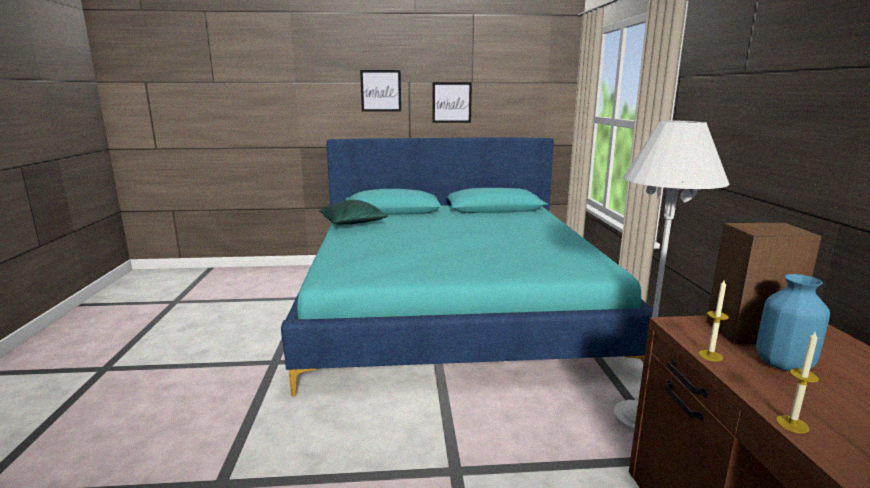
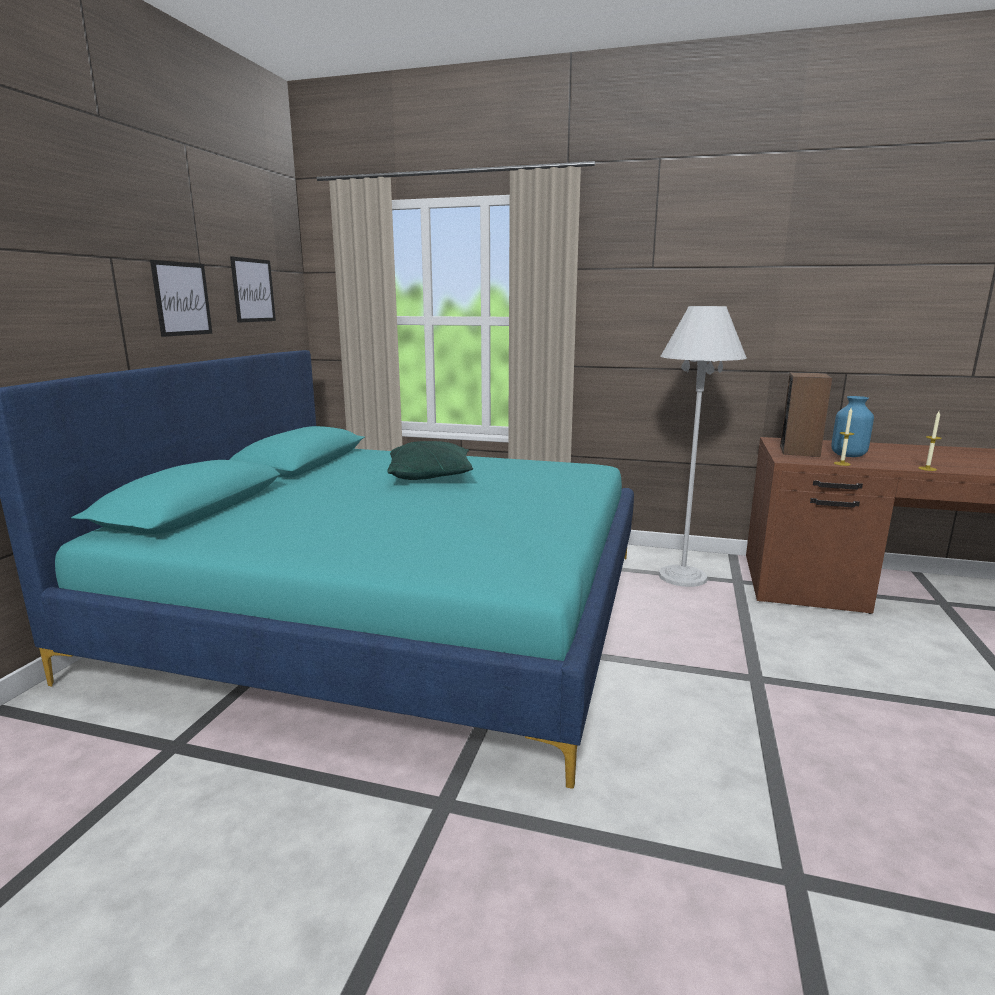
camera: 70 degrees left, 0 degrees up
(353, 224) = (237, 540): green pillow -> green pillow (430, 476)
(381, 91) = (66, 272): picture -> picture (253, 290)

